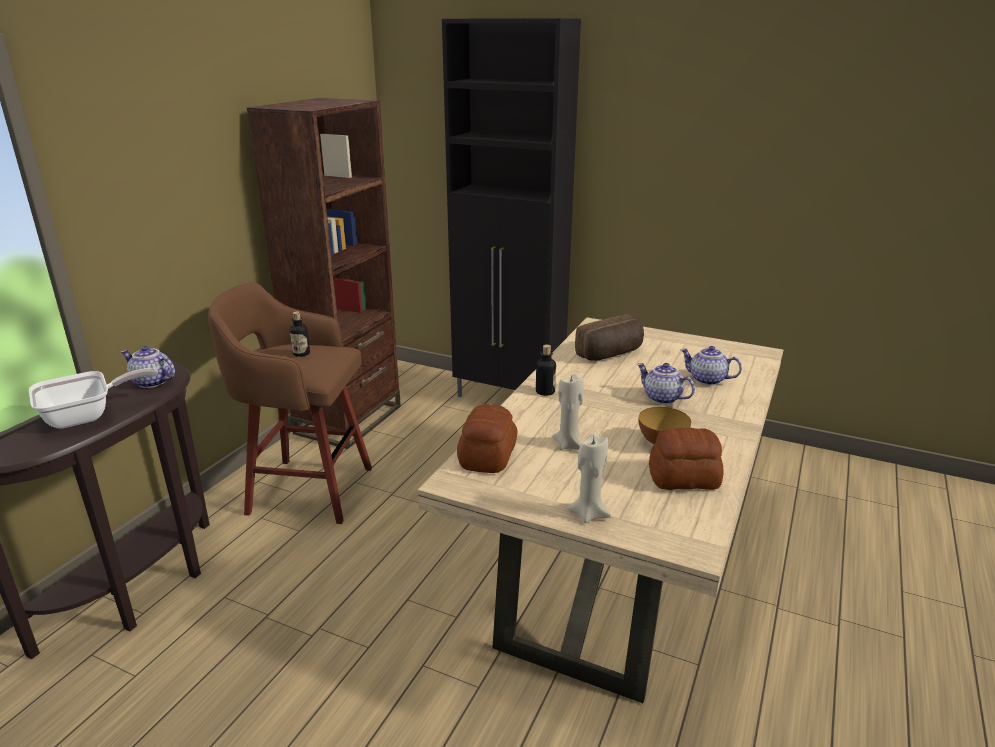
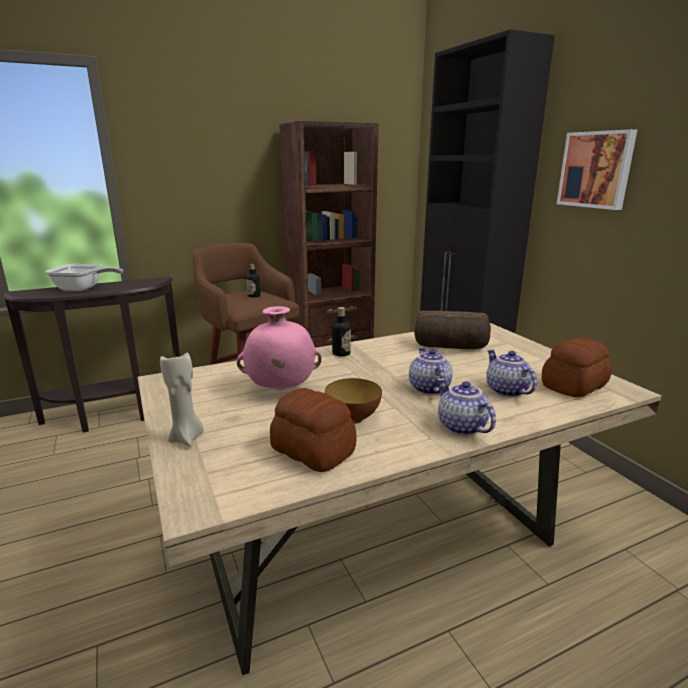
camera: 40 degrees right, 5 degrees down
(151, 382) = (138, 283): teapot -> teapot (460, 426)
(486, 457) = (213, 375): bread -> bread (572, 385)
(568, 445) = (280, 390): beige candle -> pink vase
(641, 154) = (596, 169): none -> picture

